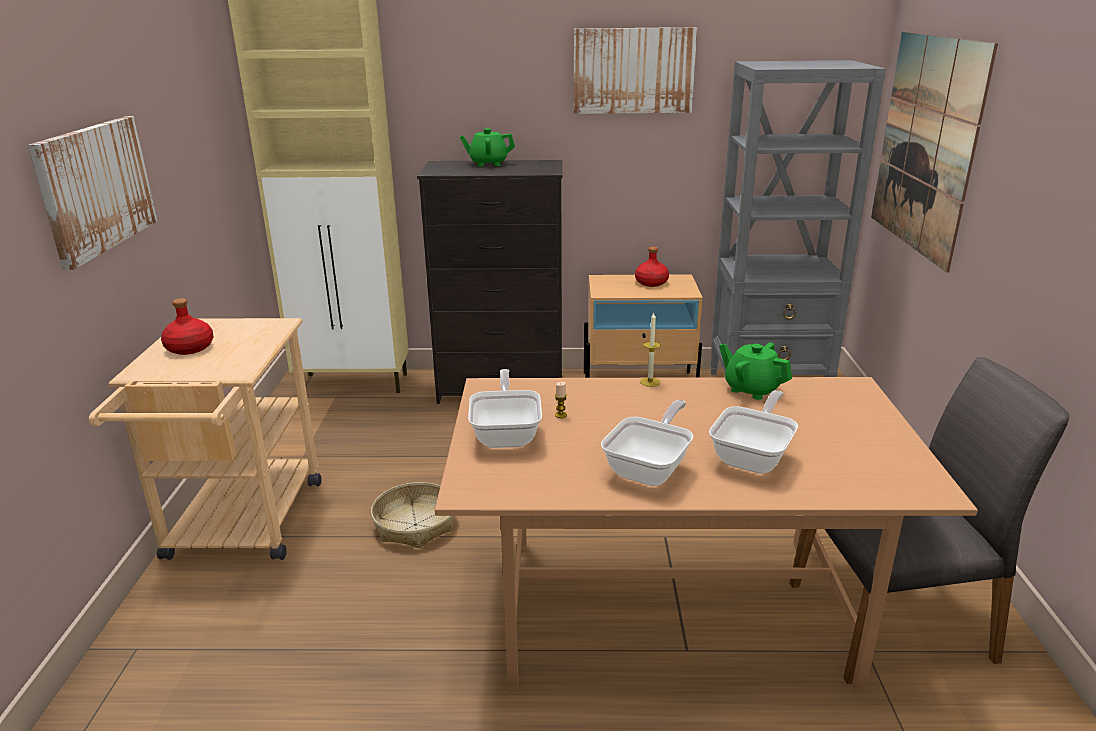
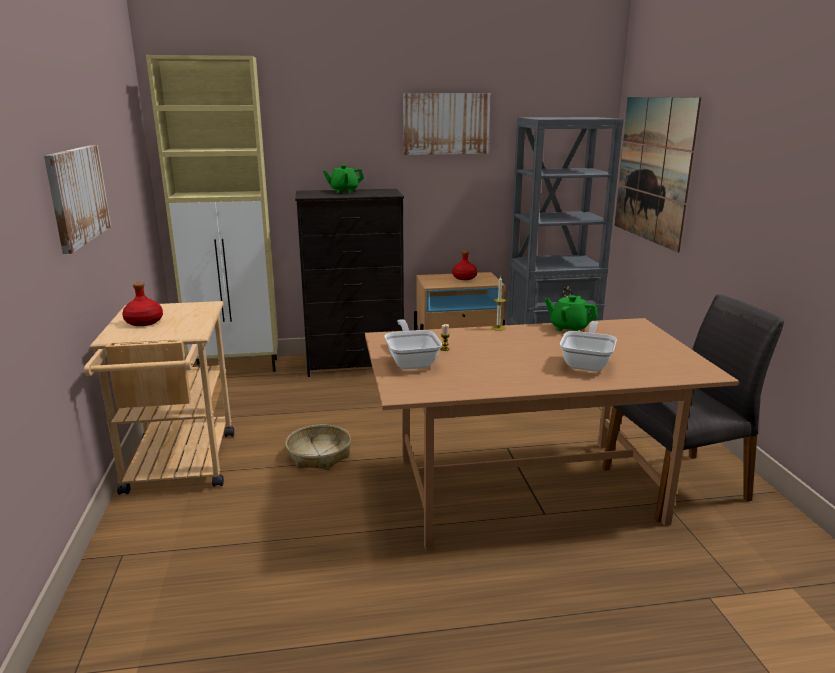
camera: 10 degrees left, 5 degrees down
(650, 468) = (521, 373): frying pan -> none

